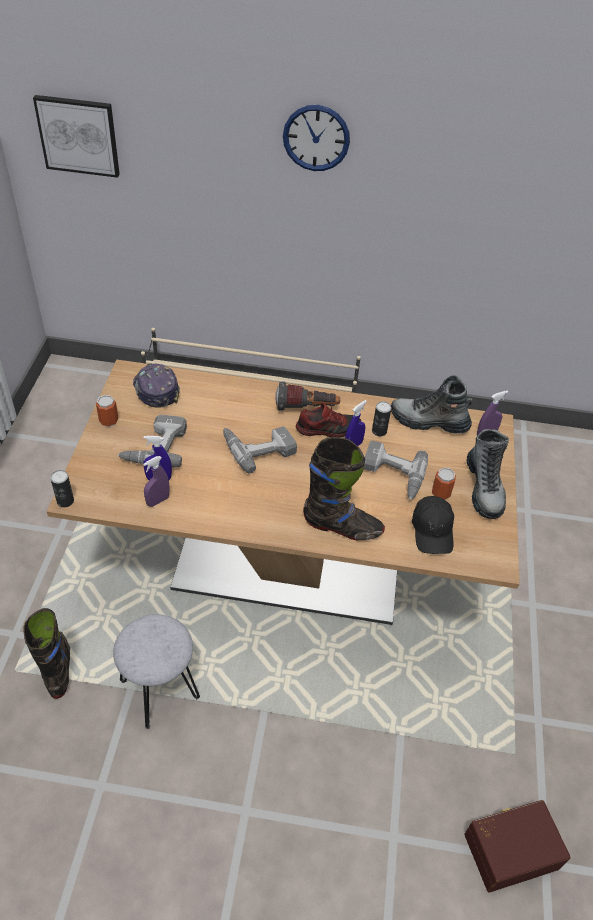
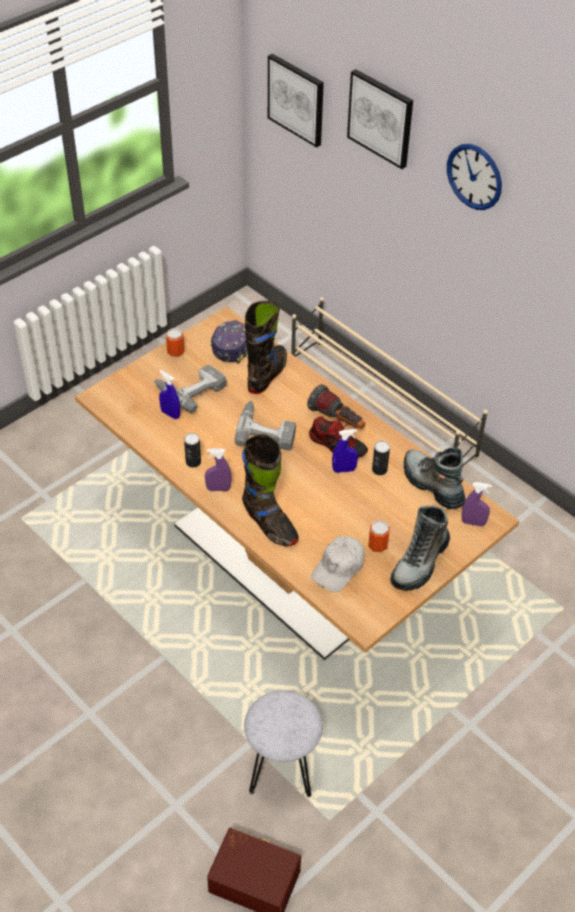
camera: 40 degrees right, 0 degrees up
(58, 667) = (50, 534): black boot -> black boot (267, 375)
(65, 501) = (93, 395): can -> can (193, 462)
(158, 501) = (154, 430): purple spray bottle -> purple spray bottle (218, 489)
(159, 690) = (103, 593): grey stool -> grey stool (281, 768)
(192, 117) = (381, 118): none -> picture
(392, 475) = (352, 510): power drill -> none
(432, 530) = (339, 568): black cap -> white cap

